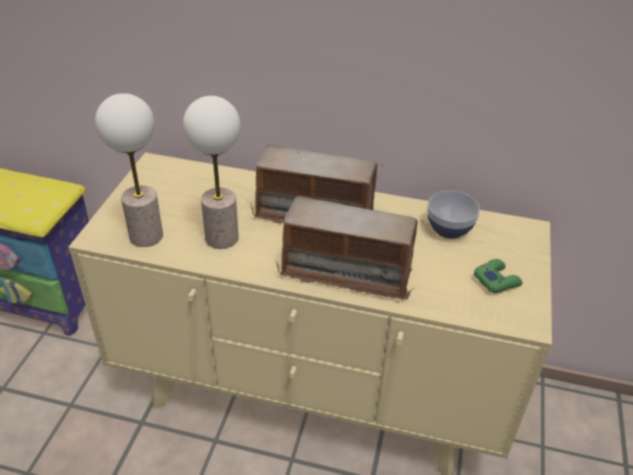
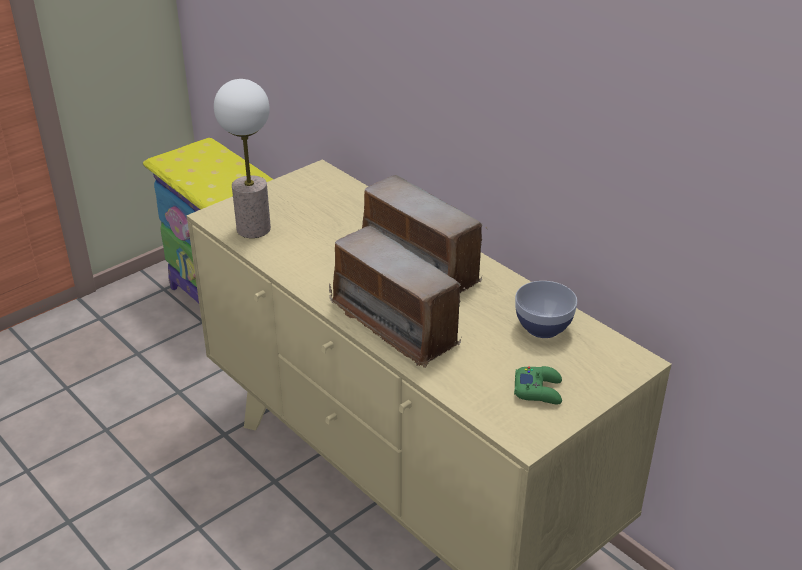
camera: 35 degrees right, 5 degrees down
(222, 238) = (314, 254): table lamp -> none

